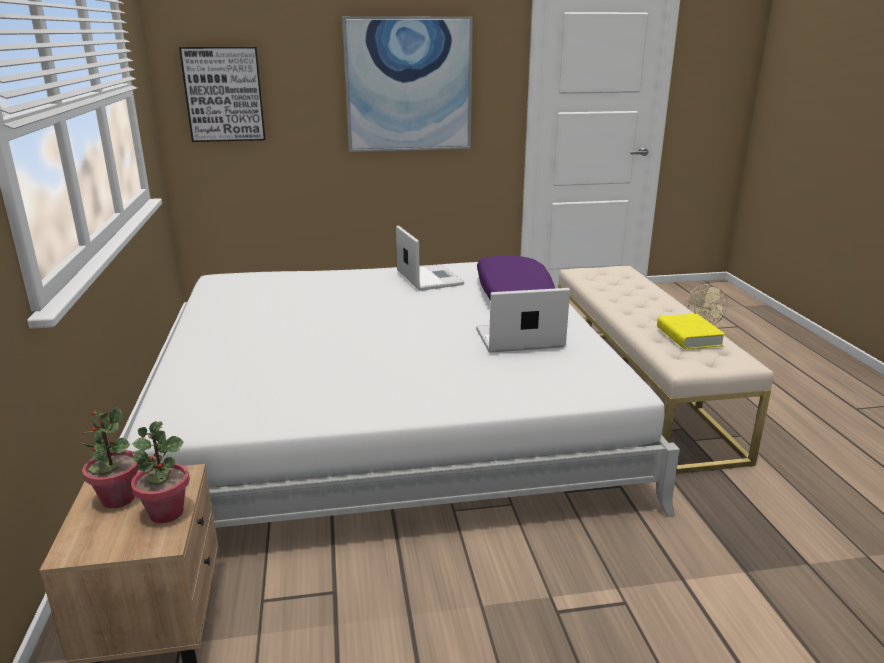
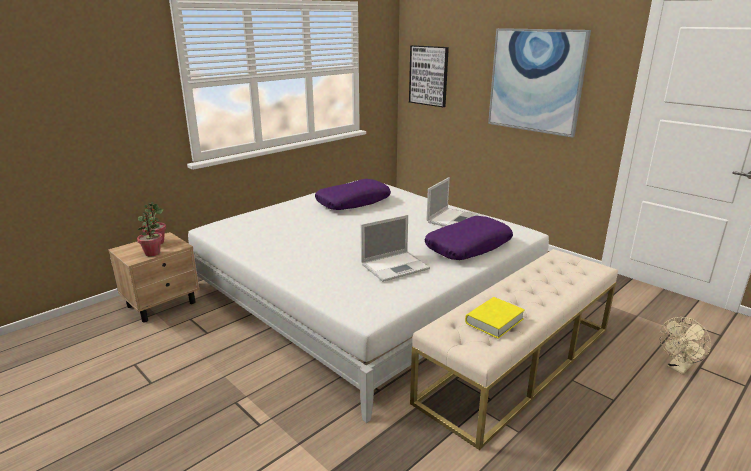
camera: 55 degrees right, 0 degrees up
(281, 304) = (353, 202): none -> purple pillow
(517, 339) = (396, 266): laptop -> laptop turned 105 degrees clockwise

